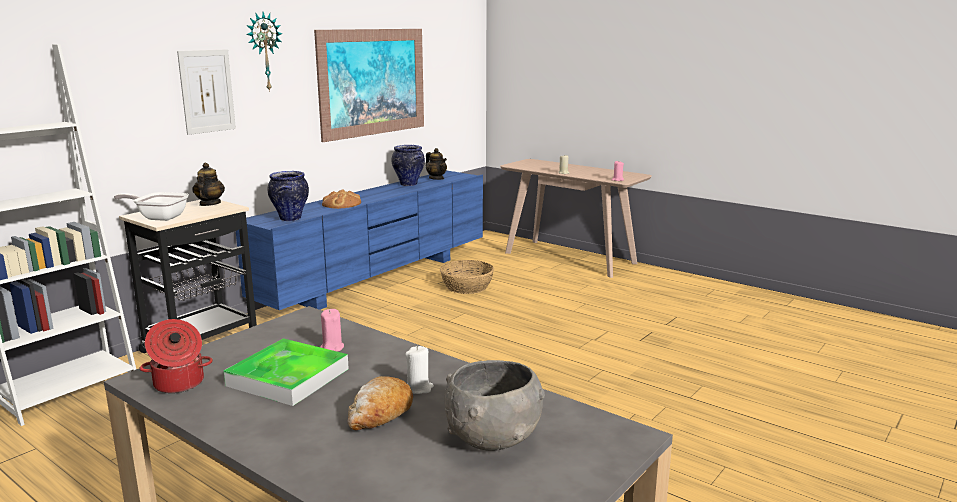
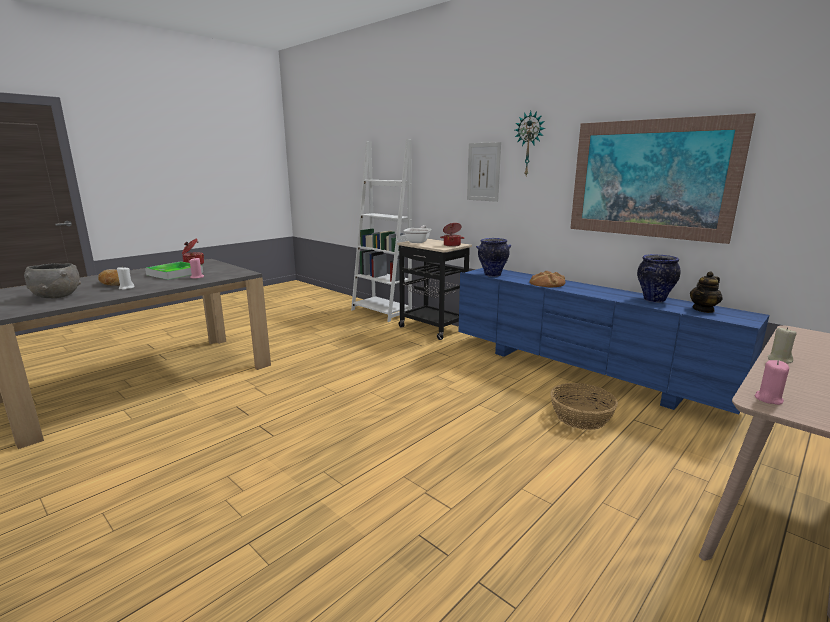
camera: 95 degrees right, 0 degrees up
(209, 204) = (452, 245): teapot -> cooking pot

